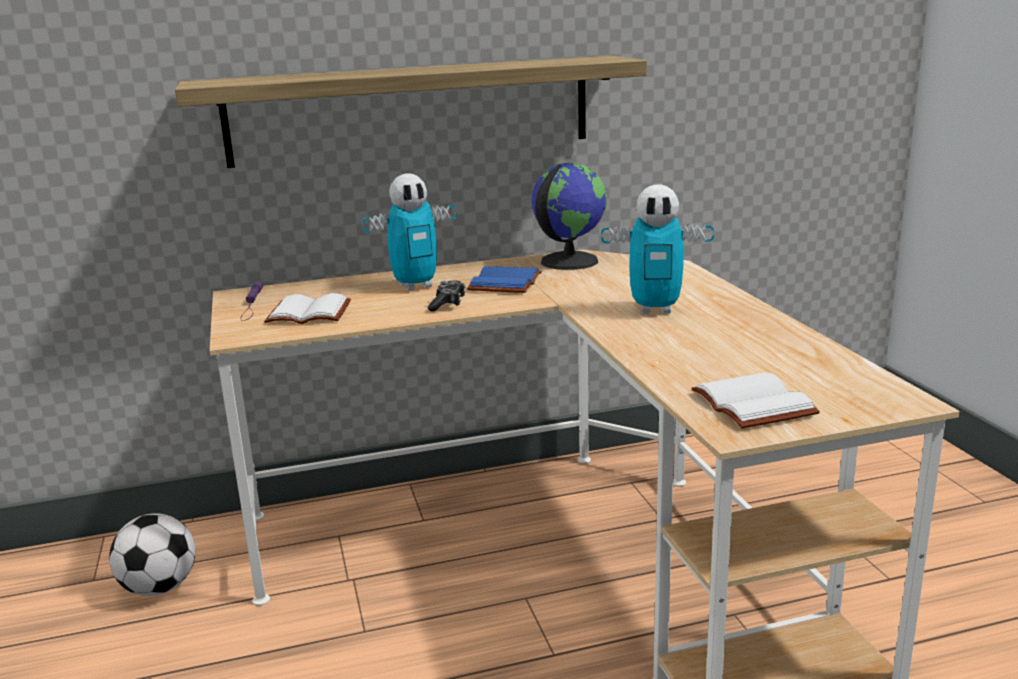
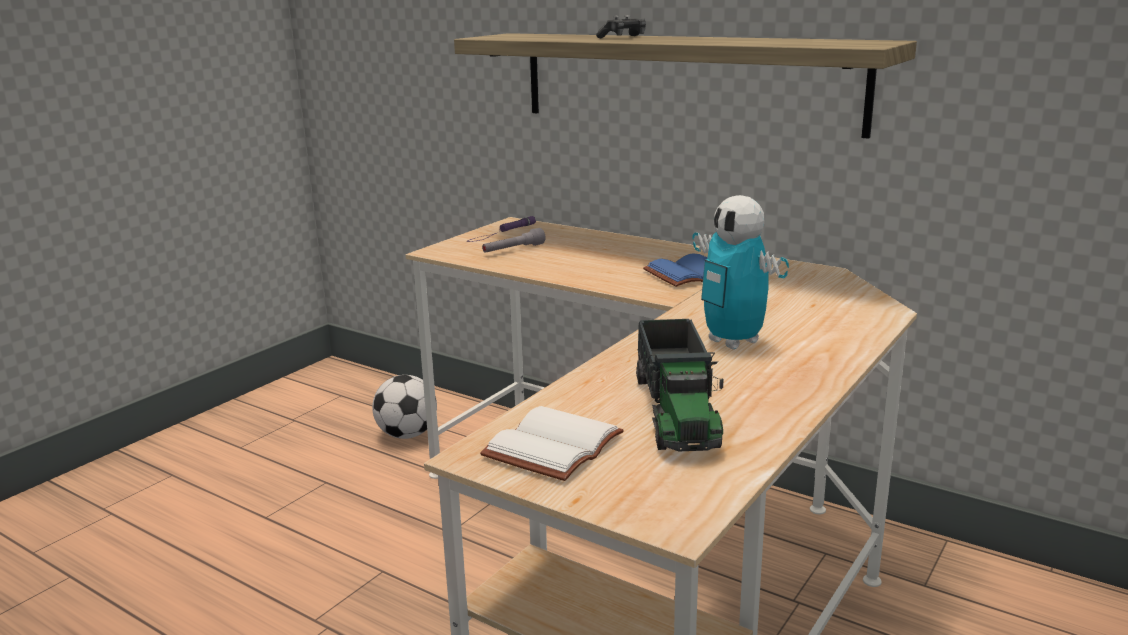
camera: 50 degrees right, 0 degrees up
(311, 312) = (513, 250): white book -> grey flashlight
(415, 286) = (624, 254): toy robot -> none
(448, 304) = (603, 275): game controller -> game controller (623, 37)
(568, 261) = (796, 274): globe -> none
(748, 356) = (676, 412): none -> toy truck

